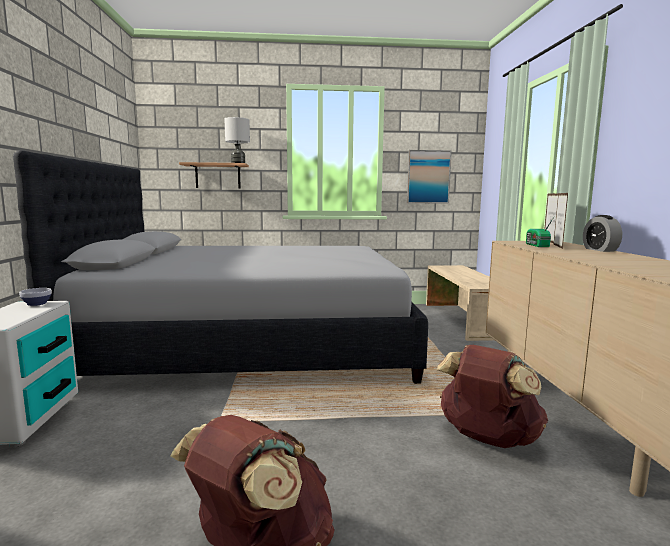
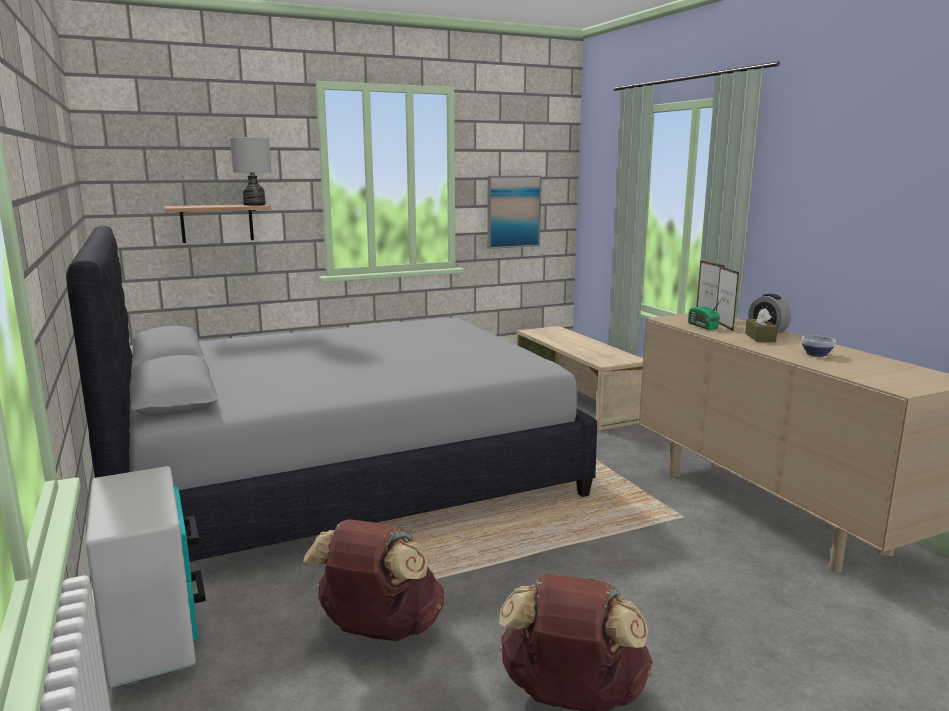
camera: 20 degrees left, 5 degrees up
(38, 303) = (137, 477): bowl -> bowl (816, 354)
(487, 439) = (692, 546): brown backpack -> brown backpack (379, 631)
(584, 252) = (760, 338): none -> brown tissue box

